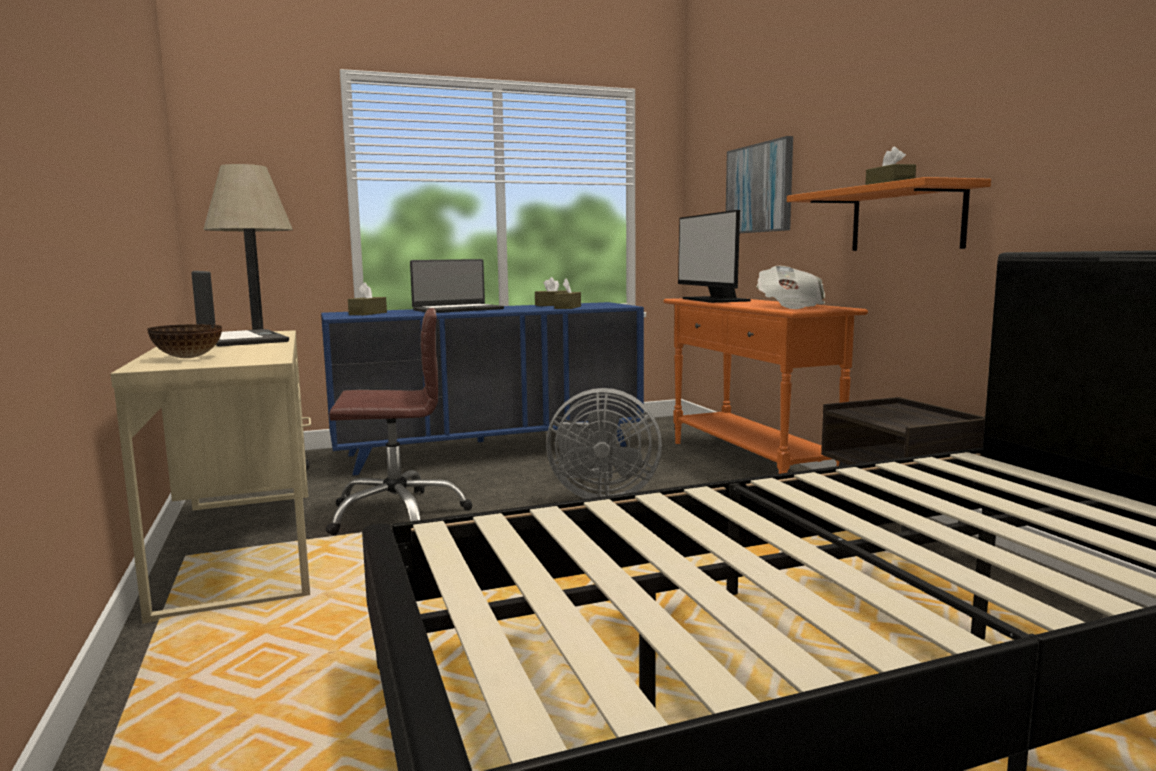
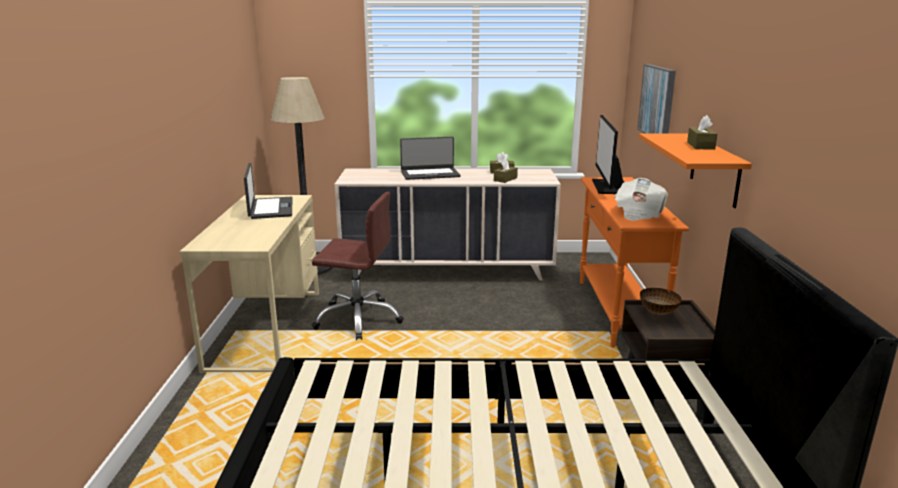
camera: 20 degrees right, 10 degrees up
(188, 358) = (225, 235): bowl -> bowl (658, 313)
(368, 313) = (368, 176): brown tissue box -> none
(490, 450) = (448, 270): blue dresser -> beige dresser
(600, 496) = (488, 326): grey fan -> none

